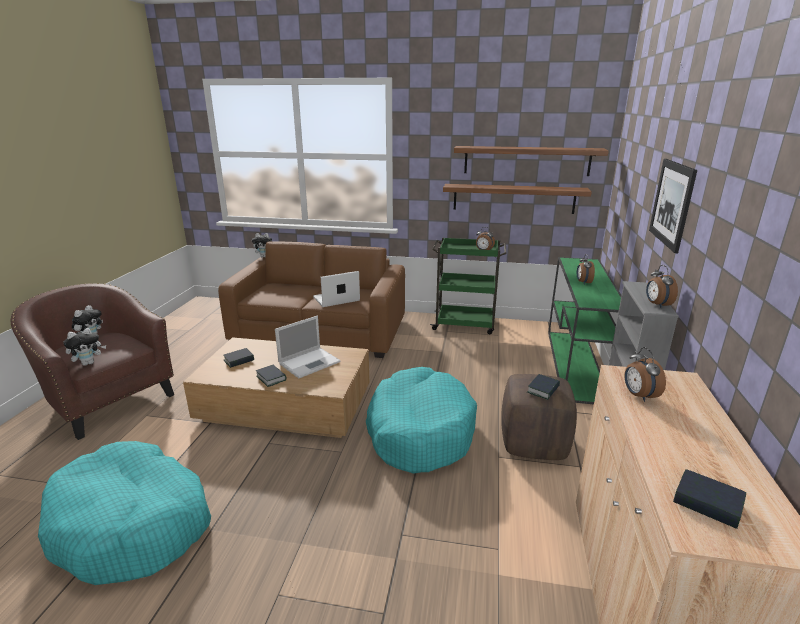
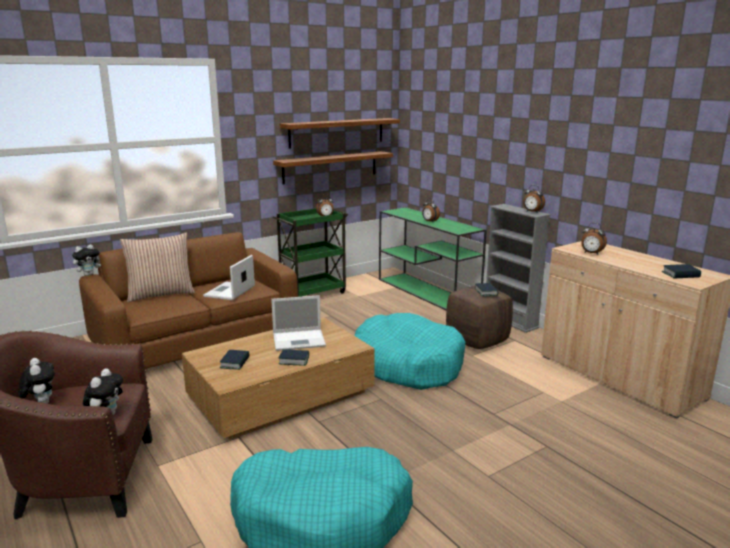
camera: 45 degrees left, 5 degrees down
(298, 286) = (161, 294): none -> pillow
(310, 362) = (300, 340): laptop -> laptop turned 75 degrees clockwise
(672, 203) = (510, 147): picture -> none

